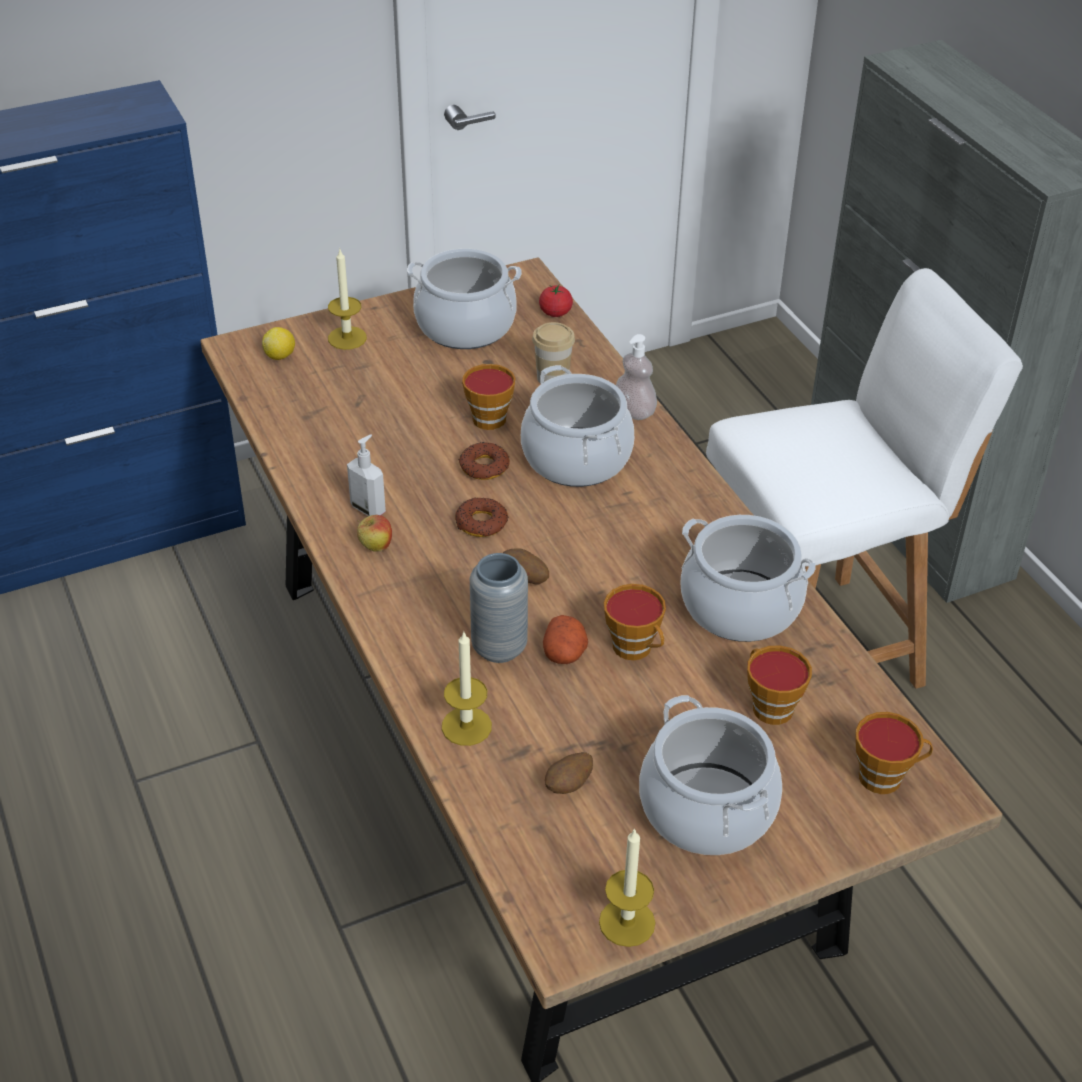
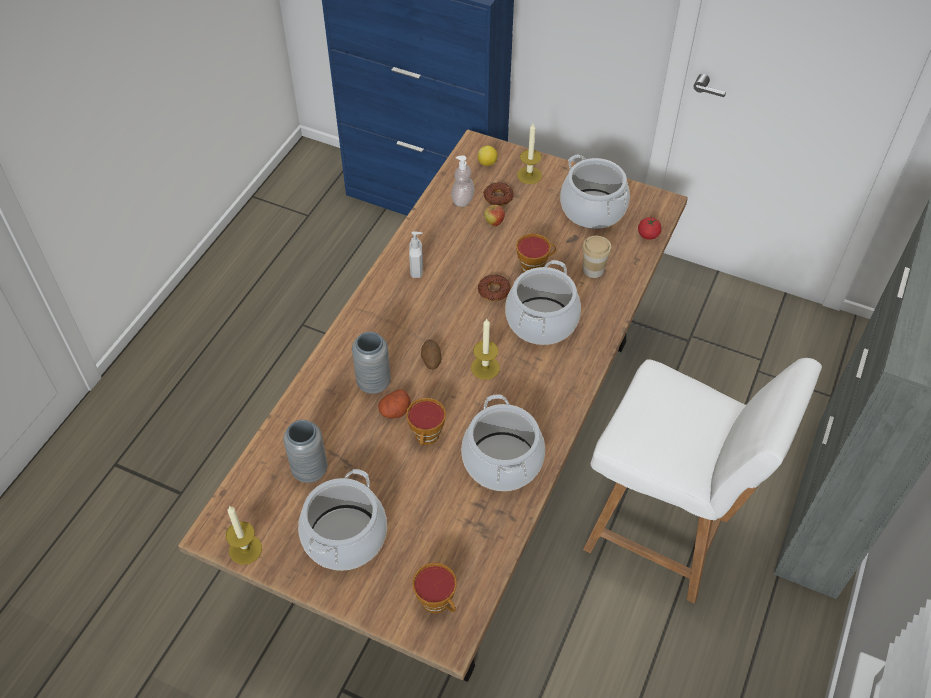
camera: 50 degrees right, 10 degrees up
(375, 547) = (394, 291): apple -> apple (494, 222)
(466, 726) = (311, 406): candle -> candle (485, 367)
(481, 523) = (452, 318): donut -> donut (498, 197)
(569, 785) = (310, 470): potato -> grey vase
(634, 411) = (606, 319): soap dispenser -> soap dispenser (462, 200)
(769, 706) = (440, 519): cup -> none

